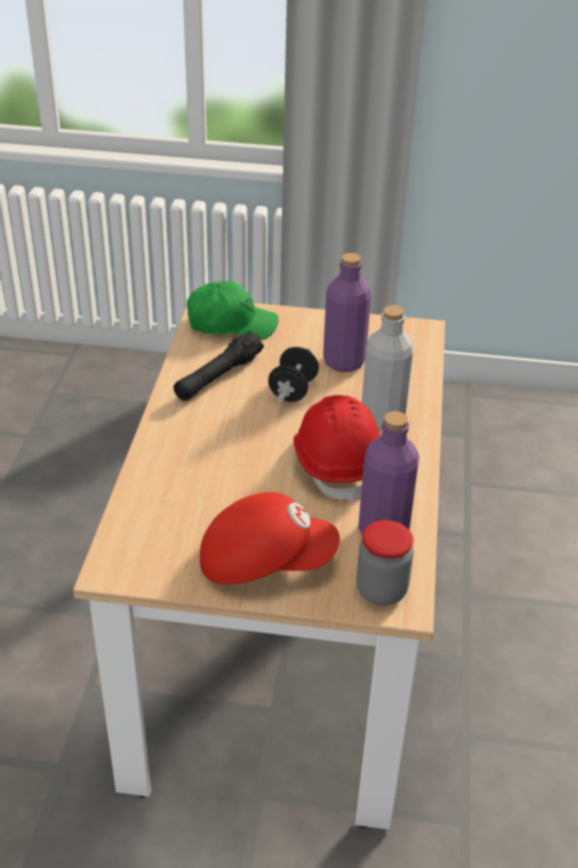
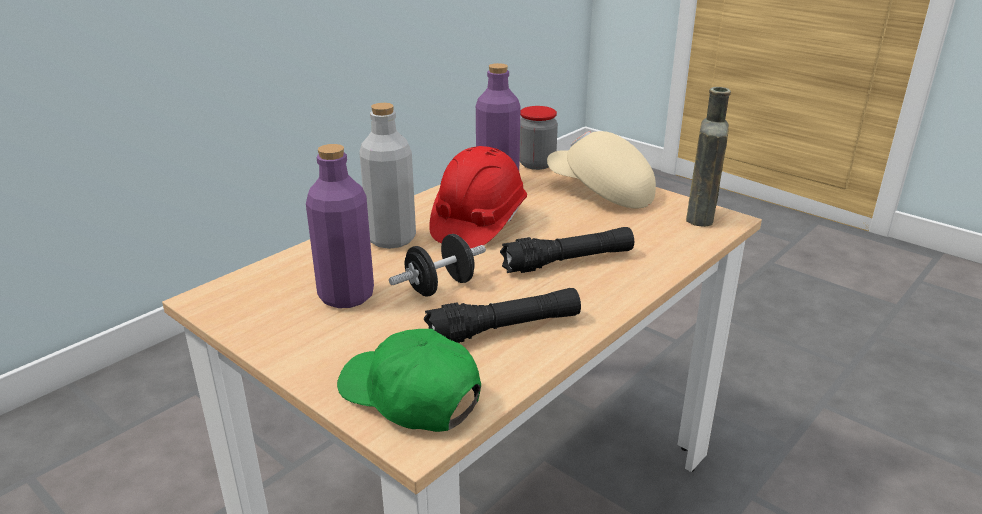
camera: 145 degrees left, 10 degrees down
(138, 560) = (700, 217): none -> brown bottle
(223, 449) = (568, 261): none -> black flashlight
(265, 560) = (600, 193): red cap -> beige cap

